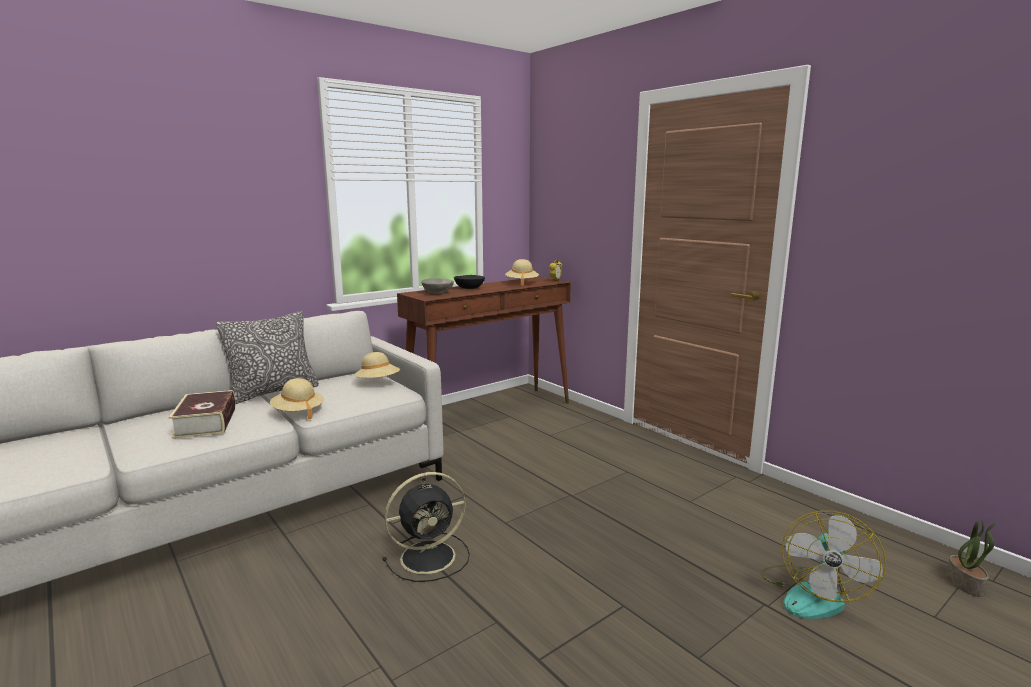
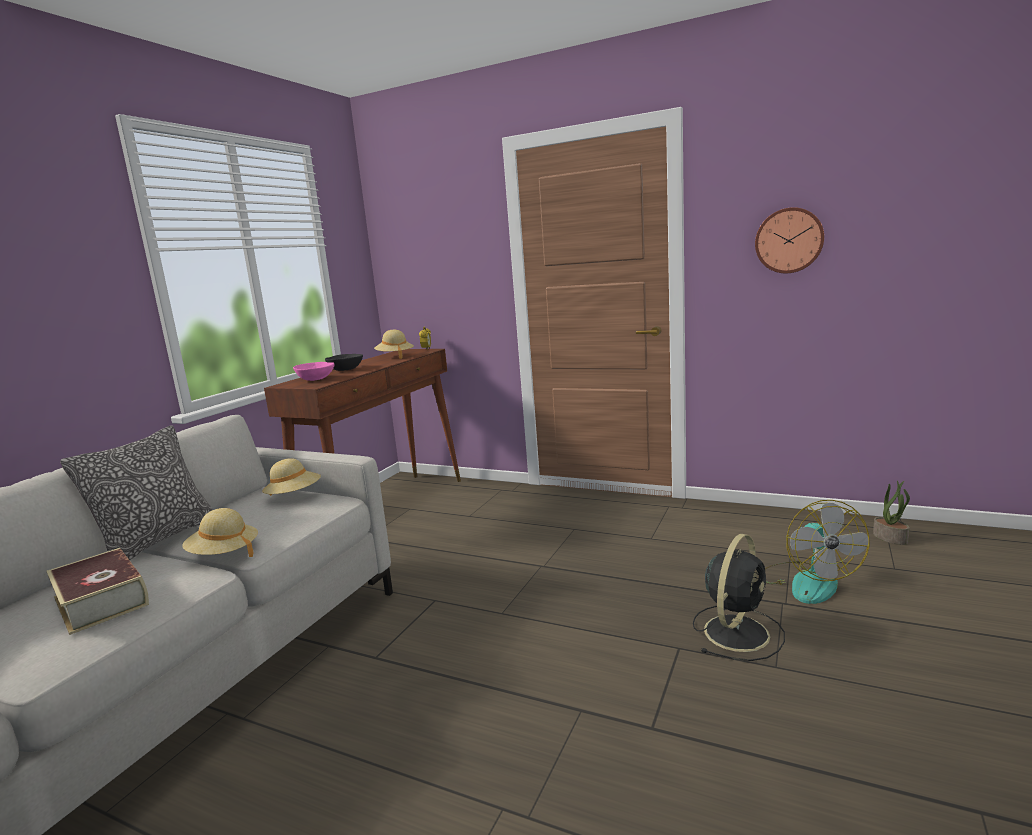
camera: 25 degrees left, 0 degrees up
(430, 556) = (453, 675): black fan -> black fan (737, 631)
(437, 292) = (315, 379): grey bowl -> pink bowl
(908, 218) = (789, 240): none -> wall clock

